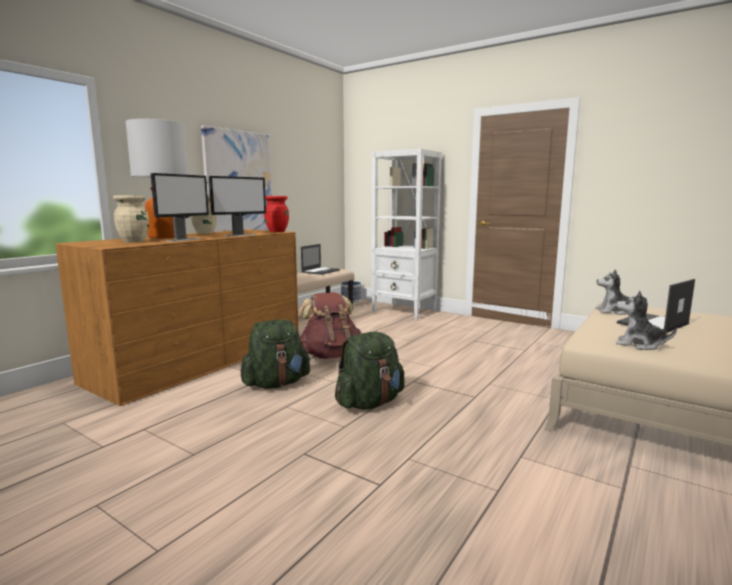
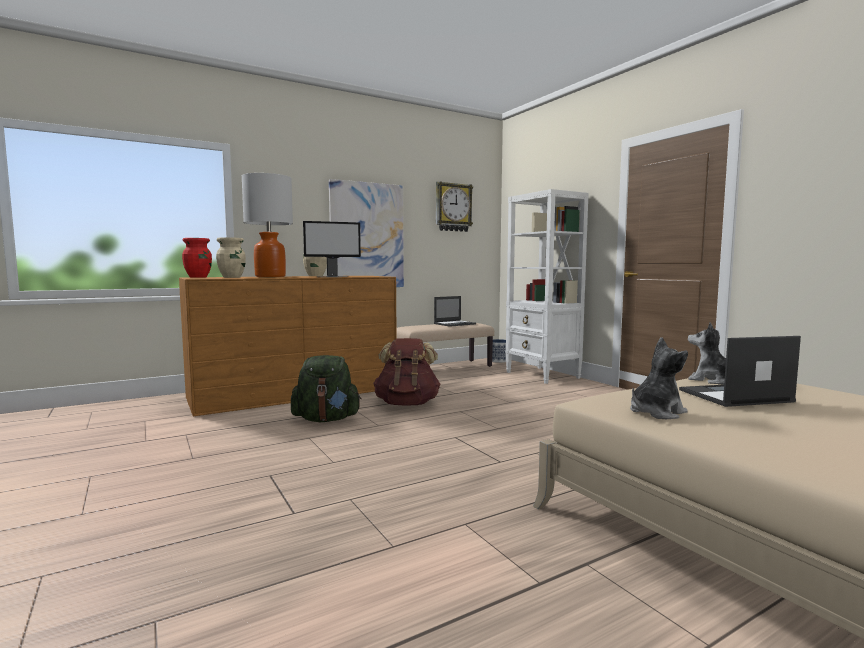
camera: 25 degrees right, 5 degrees down
(184, 239) = (272, 277): monitor -> none
(277, 231) = (380, 276): red vase -> red vase (198, 277)
(308, 158) = (453, 207): none -> wall clock
(369, 403) = (384, 448): green backpack -> none
(639, 345) = (656, 412): plush toy -> plush toy turned 90 degrees clockwise

